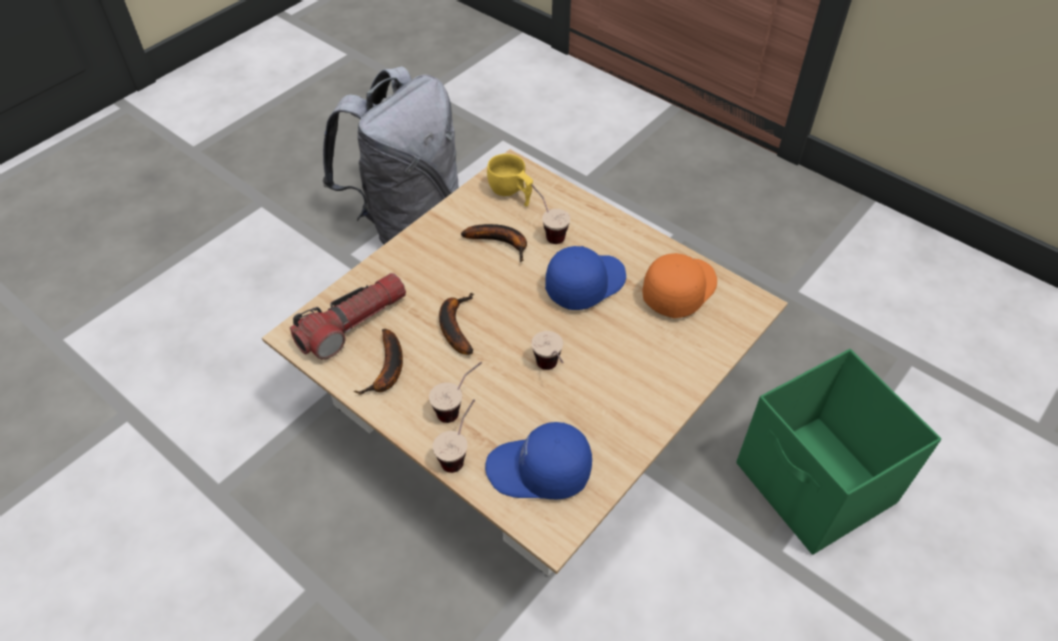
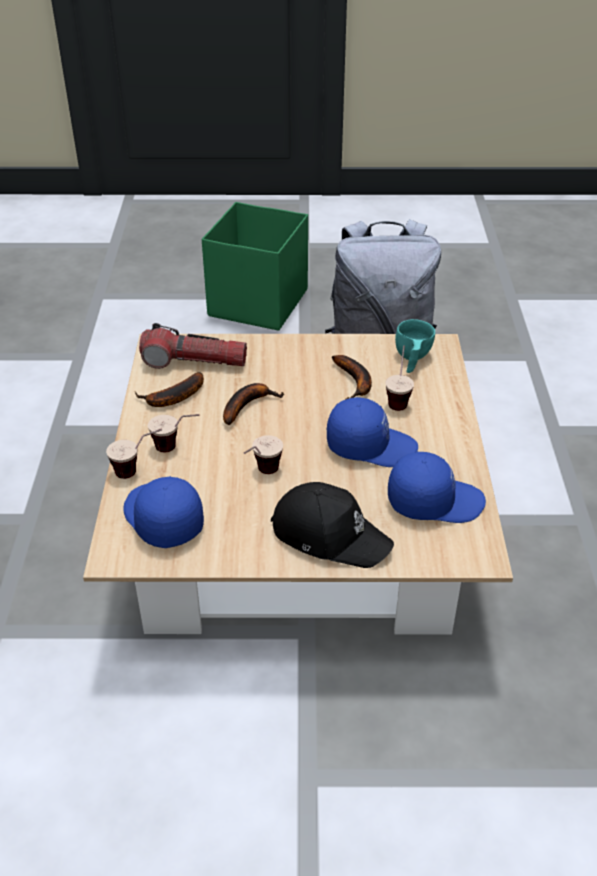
camera: 50 degrees right, 10 degrees down
(511, 193) = (411, 359): yellow cup -> turquoise cup
(658, 373) = (329, 534): none -> black cap
(678, 290) = (434, 500): orange cap -> blue cap
(815, 486) = (414, 775): green storage box -> green storage box (257, 303)

